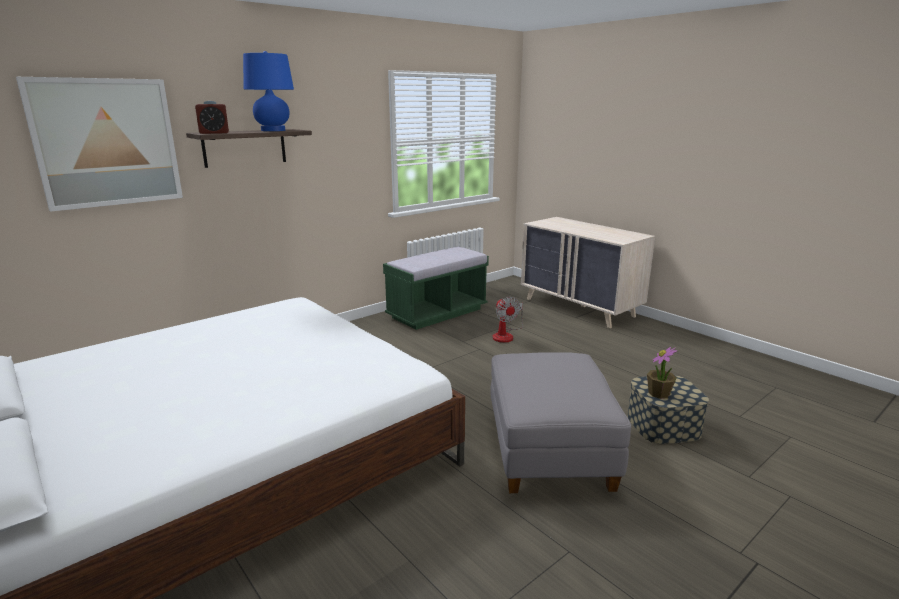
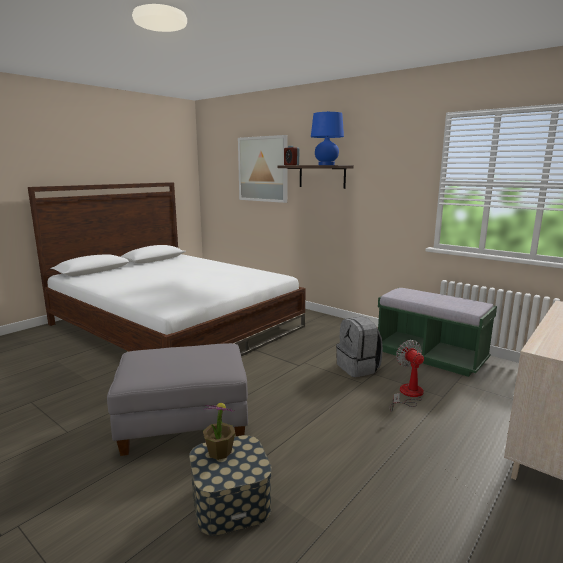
camera: 80 degrees right, 5 degrees down
(448, 346) = (358, 368): none -> grey backpack
(506, 335) = (408, 395): fan -> fan turned 105 degrees clockwise

